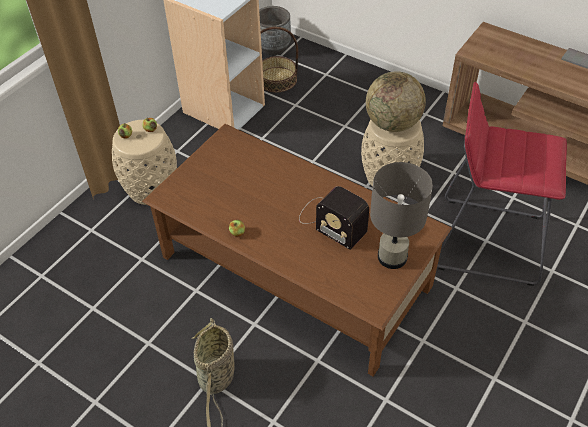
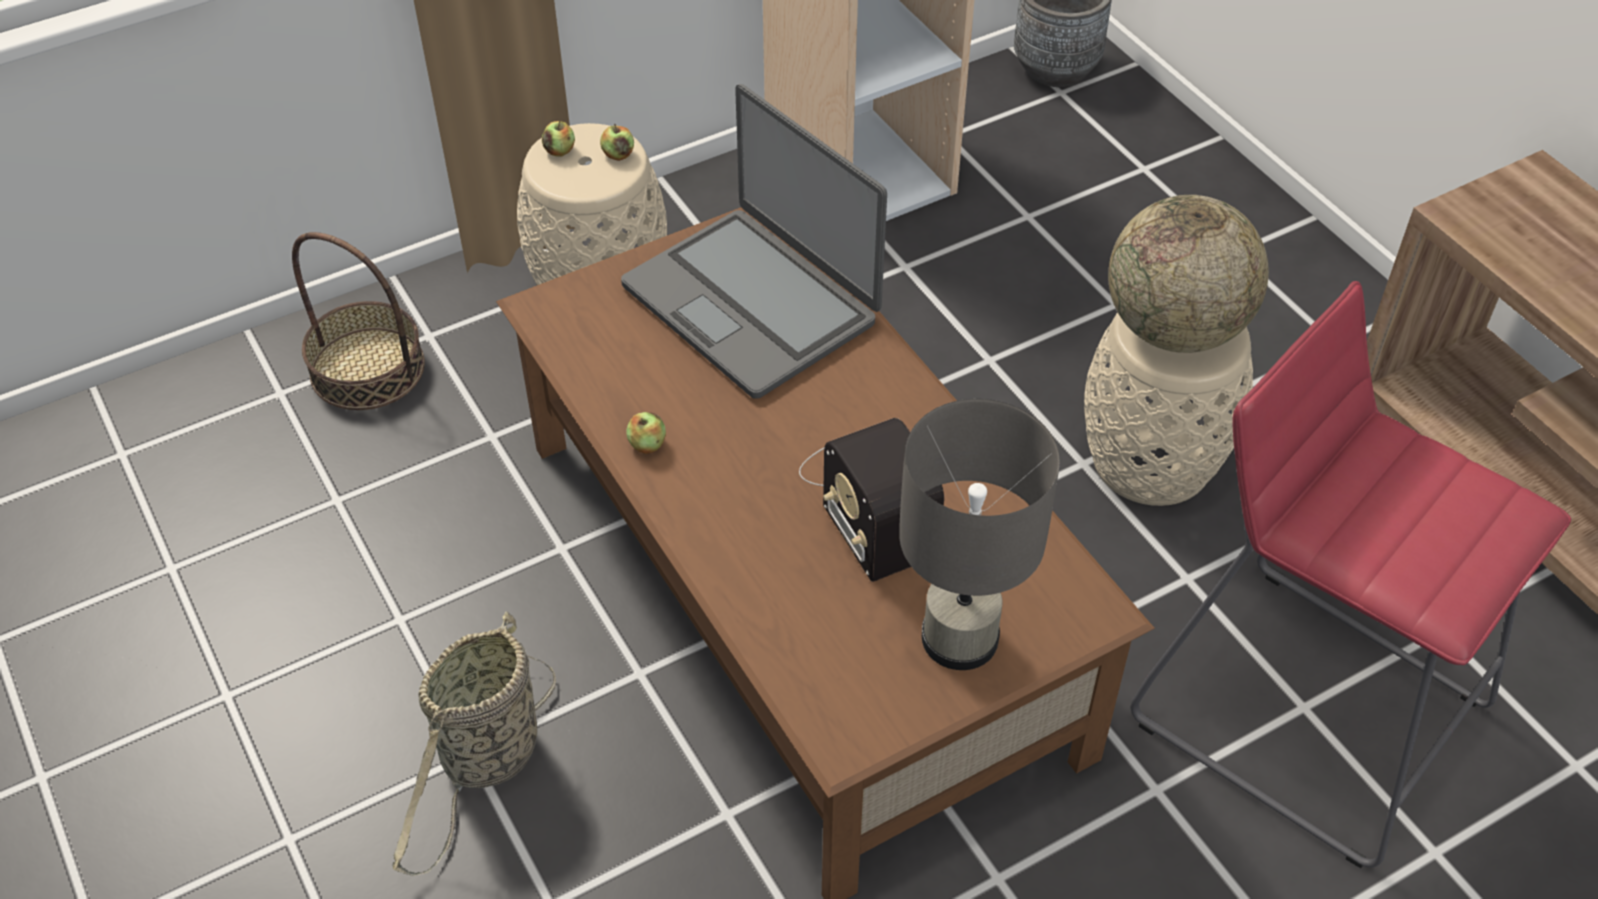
camera: 25 degrees right, 0 degrees up
(242, 166) = (752, 302): none -> laptop
(277, 79) = (1020, 144): basket -> basket (368, 368)

